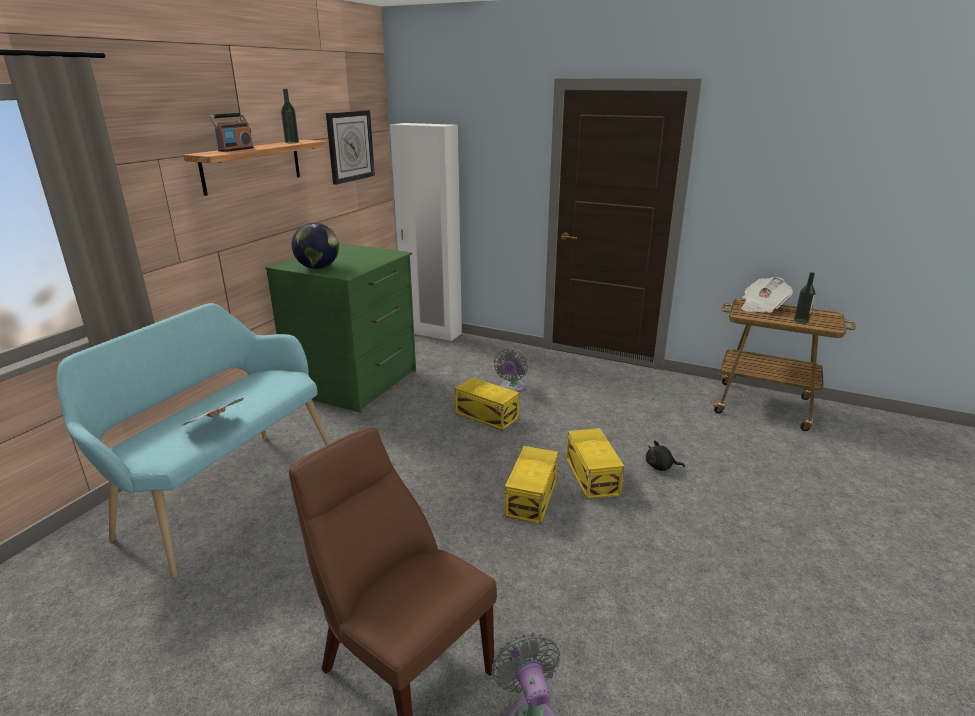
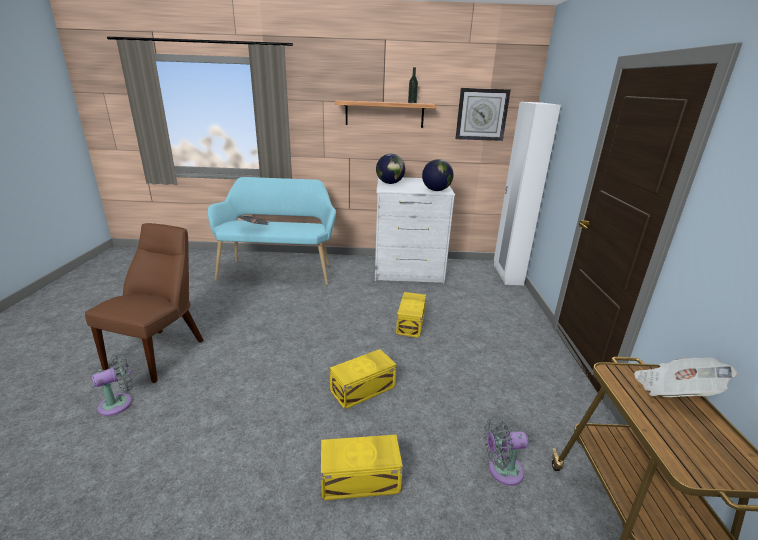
camera: 65 degrees right, 0 degrees up
(235, 150) = (364, 101): radio -> none
(355, 382) = (408, 269): green dresser -> white dresser
(385, 255) = (436, 190): none -> globe
(512, 388) = (461, 325): grey fan -> grey fan (501, 470)
(532, 497) = (319, 365): yellow storage box -> yellow storage box (361, 480)
(660, 467) = (403, 430): black plush toy -> none
(801, 321) = (669, 432): bottle -> none

